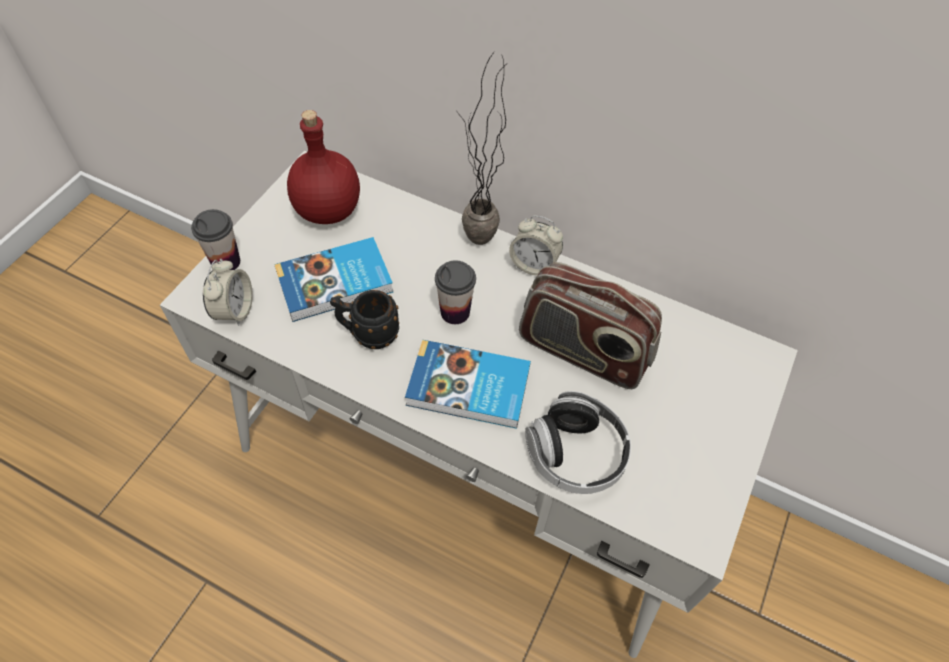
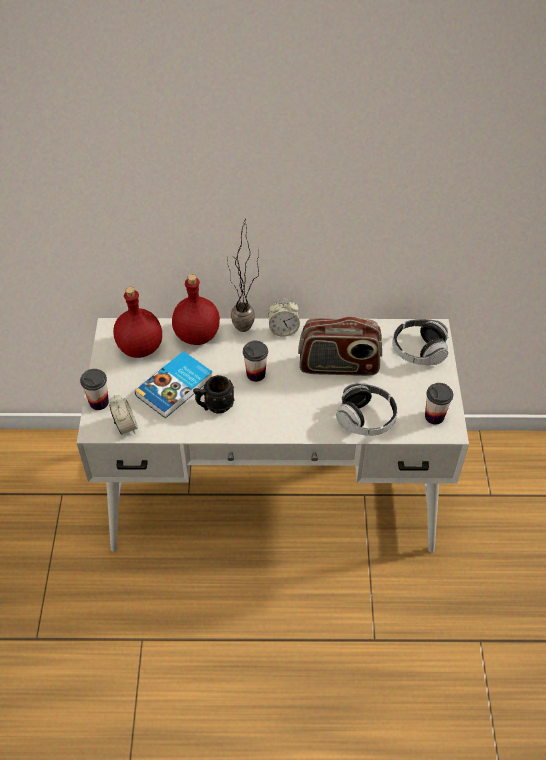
camera: 25 degrees left, 5 degrees down
(412, 224) = (198, 336): none -> red bottle
(469, 389) = (290, 410): book -> none
(688, 502) = (434, 416): none -> cup
(721, 380) = (419, 350): none -> headphones

